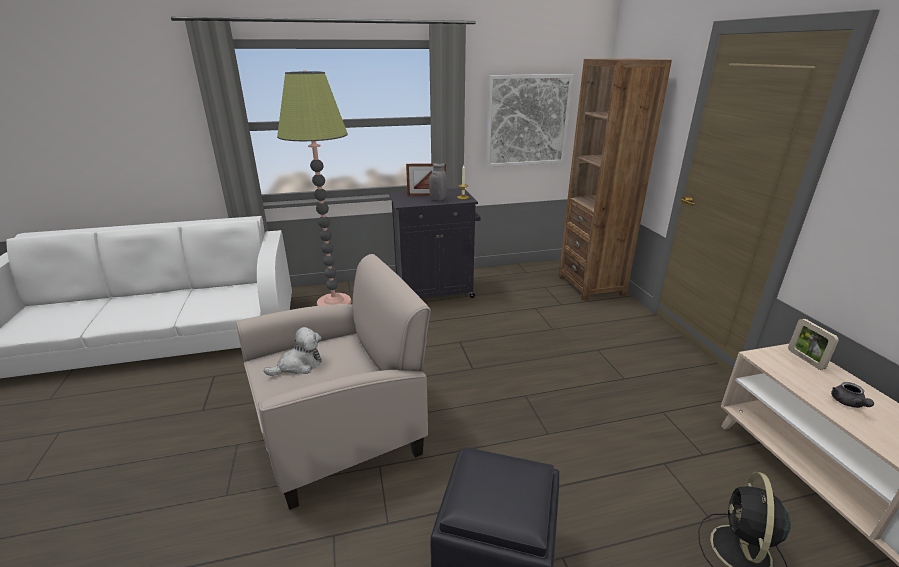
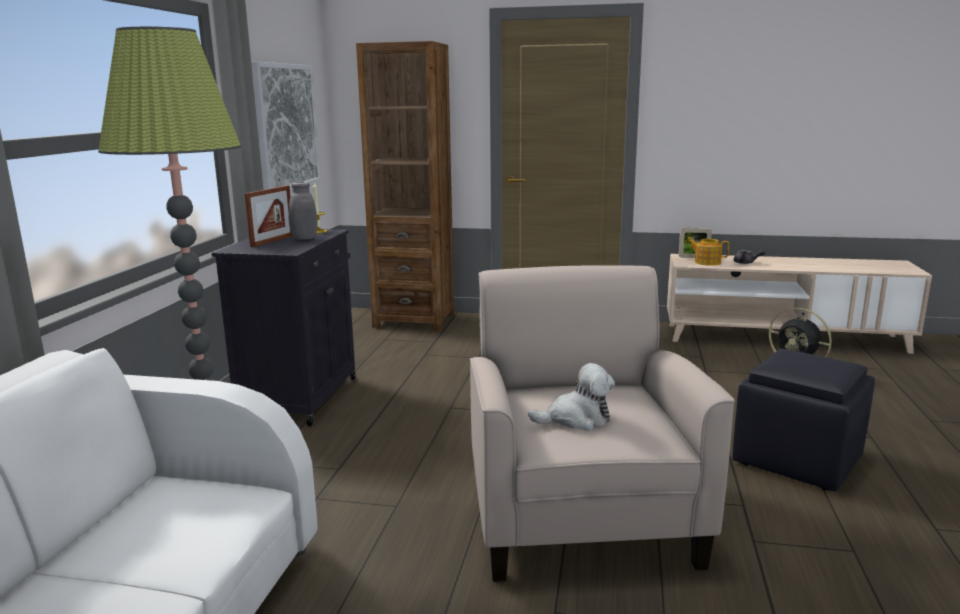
camera: 65 degrees left, 10 degrees down
(299, 365) = (576, 419): plush toy -> plush toy turned 90 degrees clockwise
(796, 371) = (707, 262): none -> teapot

